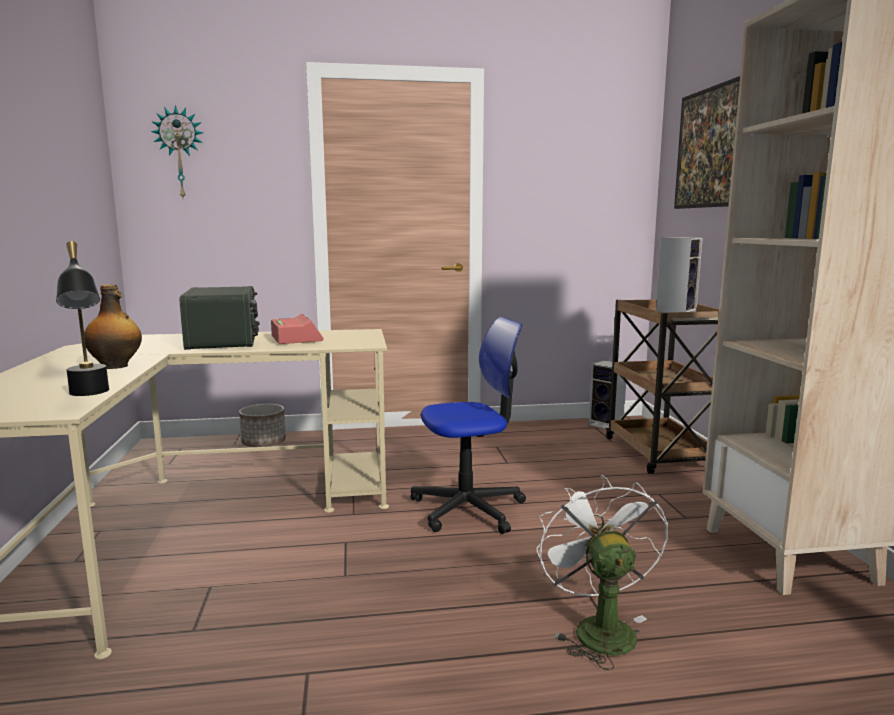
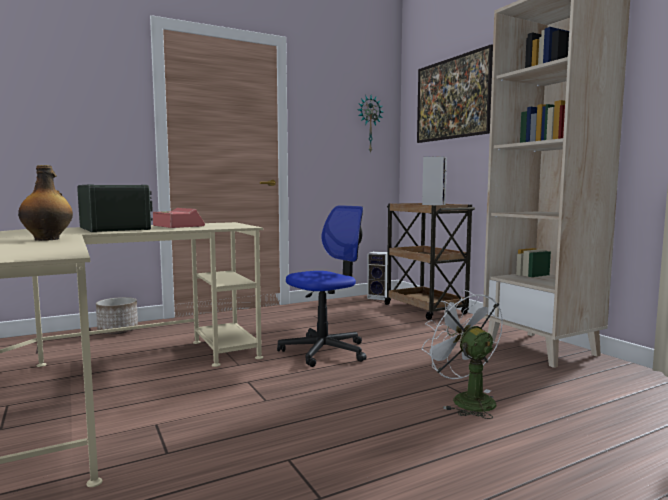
camera: 20 degrees left, 5 degrees down
(90, 395) = (66, 249): black table lamp -> none
(180, 153) = (36, 79): wall clock -> wall clock (369, 124)

